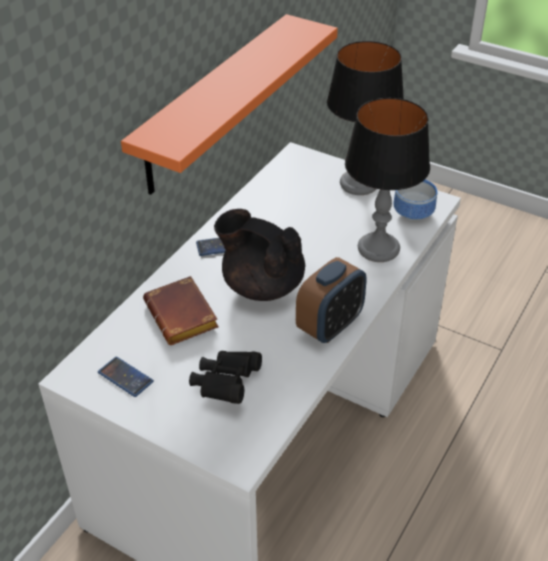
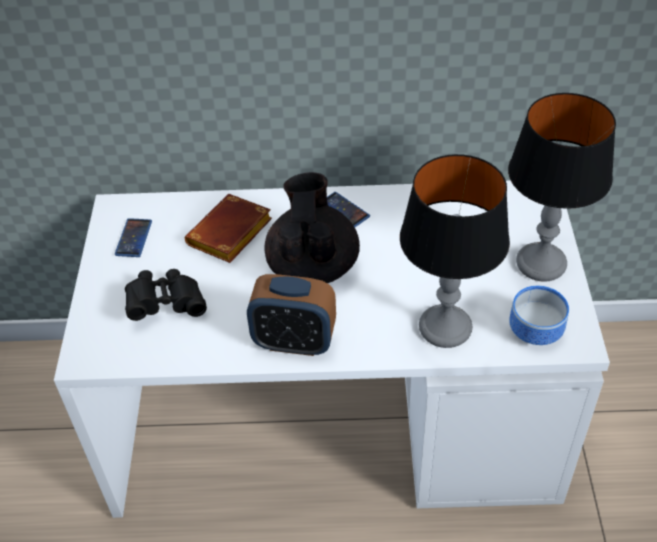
camera: 60 degrees right, 5 degrees up
(213, 104) = (416, 72): orange shelf -> none

